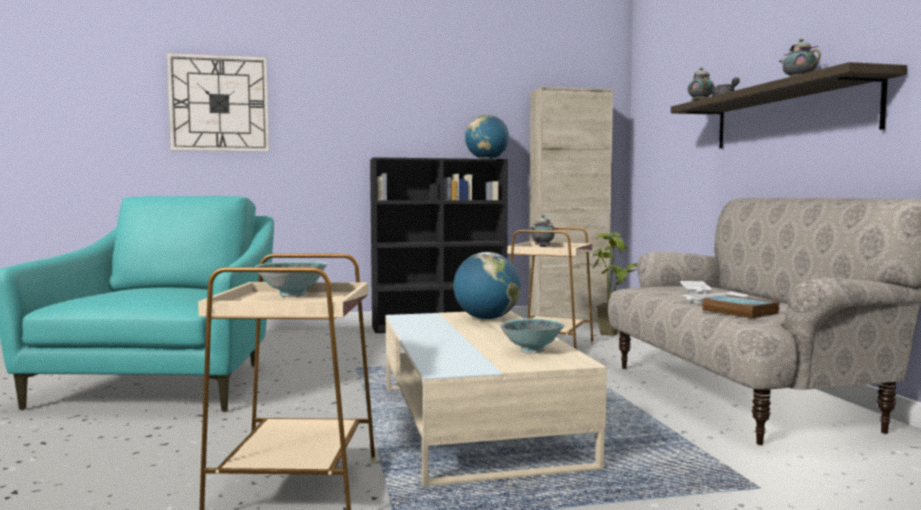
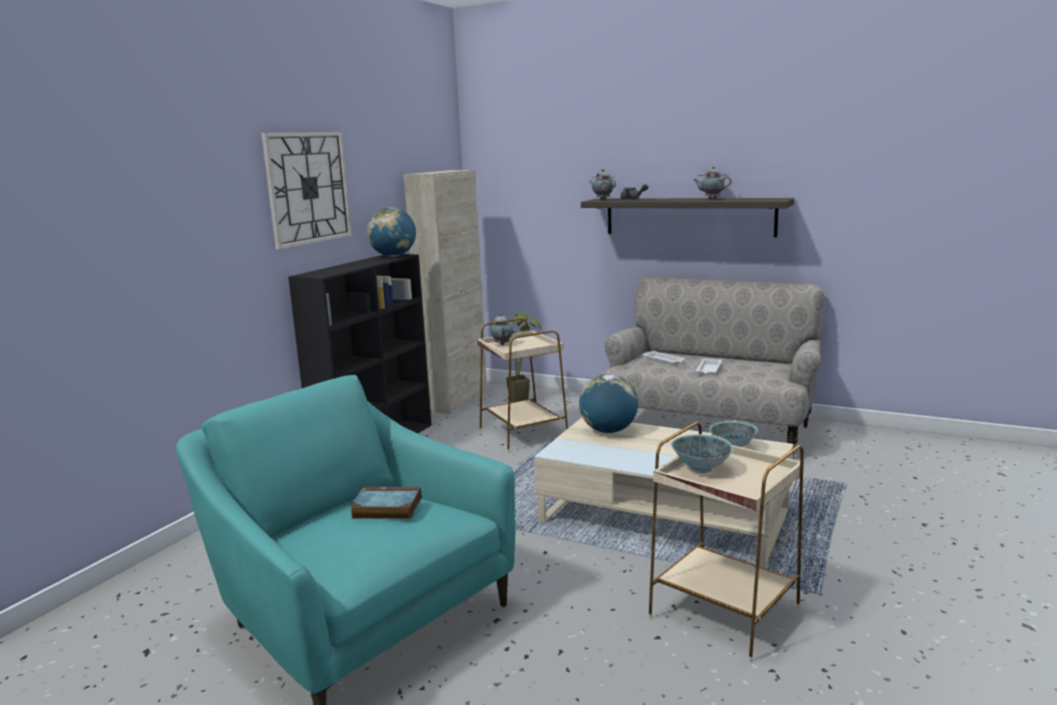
camera: 50 degrees left, 10 degrees up
(219, 103) = (115, 234): wall clock -> wall clock (308, 188)
(737, 312) = (749, 377): book -> book (385, 508)

